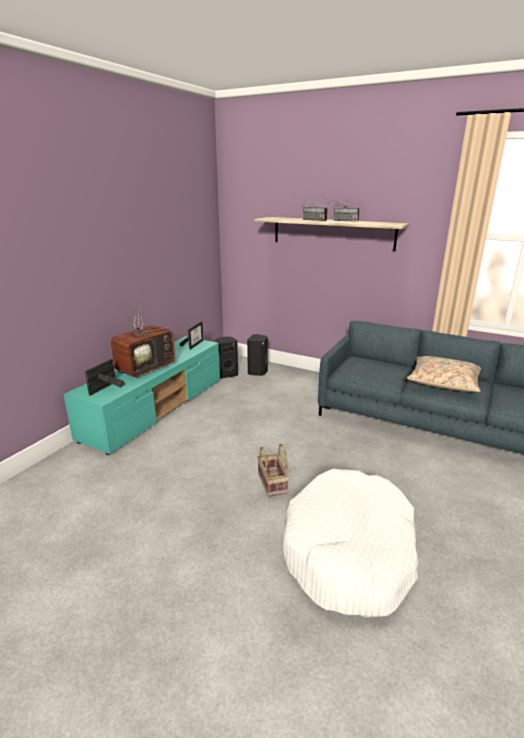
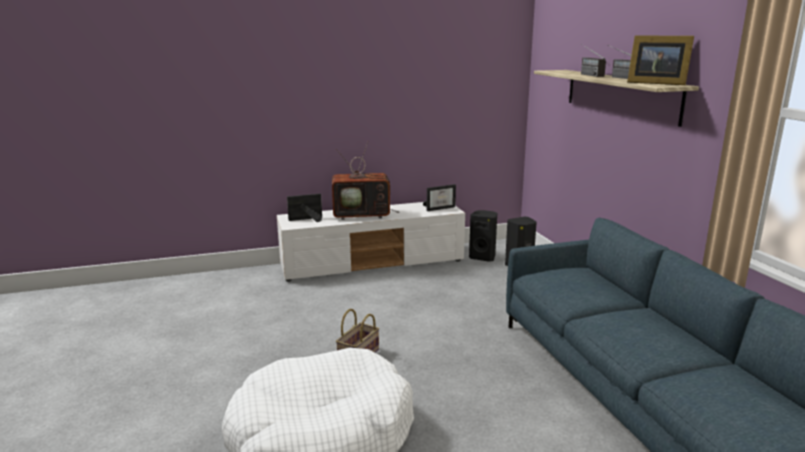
camera: 45 degrees right, 5 degrees down
(156, 408) = (373, 263): turquoise tv stand -> white tv stand
(381, 223) = (655, 83): none -> picture frame
(443, 382) = (639, 328): beige pillow -> none

